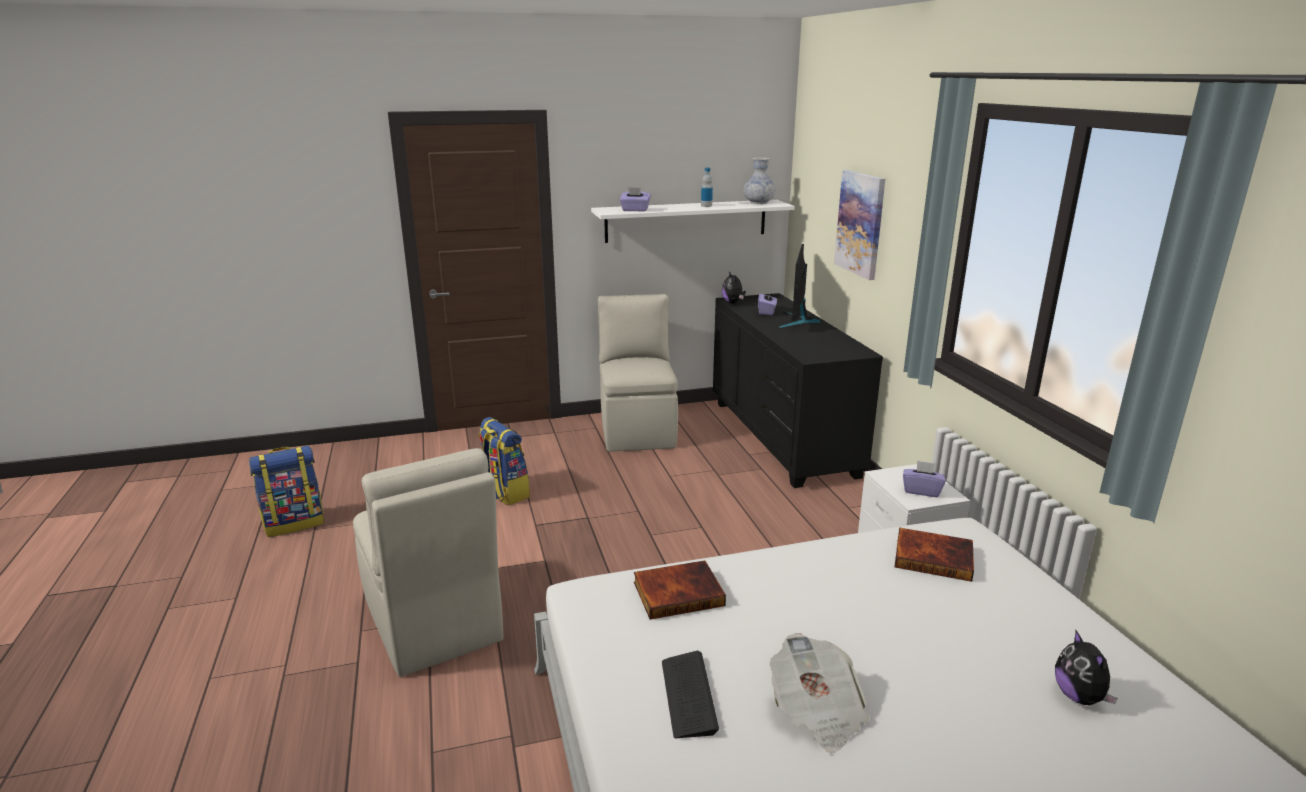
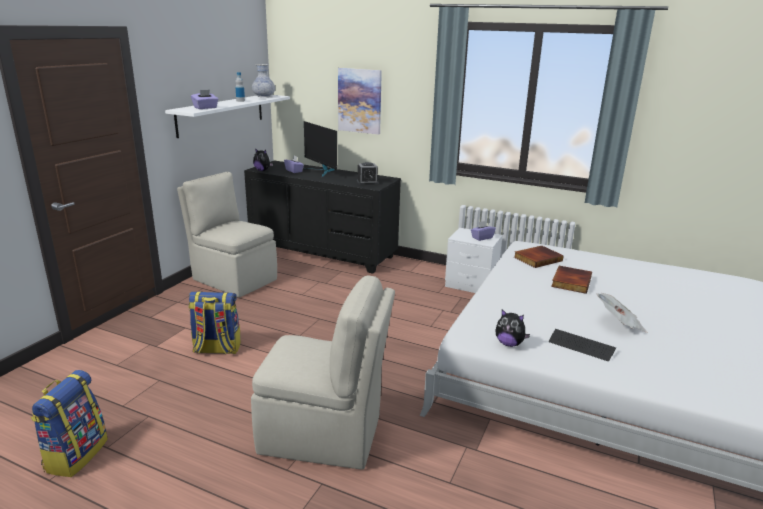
camera: 50 degrees left, 0 degrees up
(678, 592) = (496, 316): book -> book (570, 281)
(818, 349) = (367, 182): none -> alarm clock
(1079, 697) = (651, 279): plush toy -> plush toy (509, 344)

